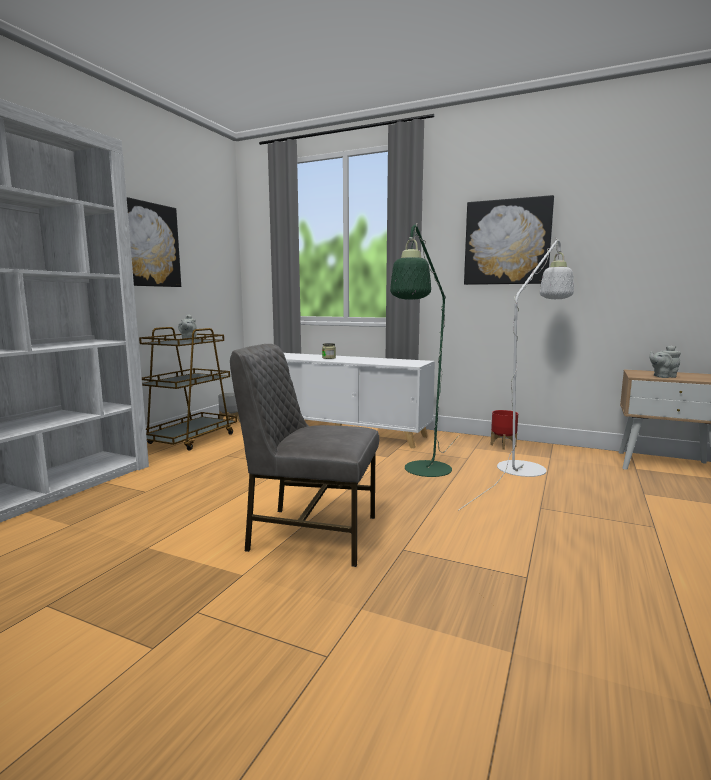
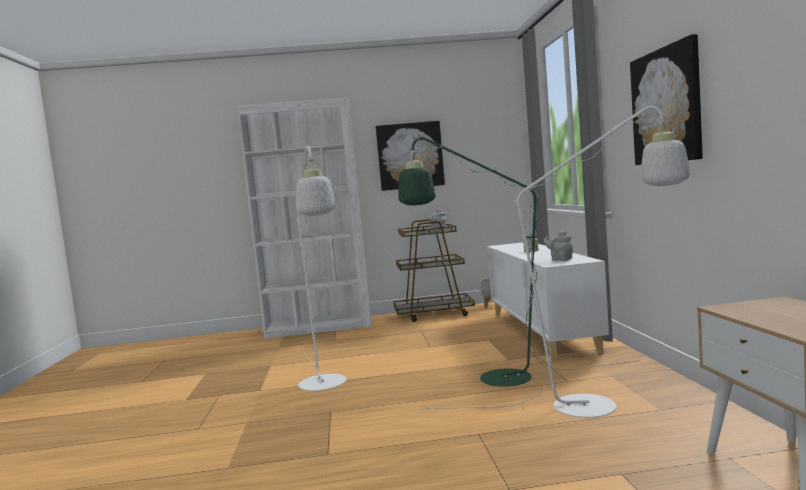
camera: 60 degrees right, 5 degrees down
(311, 533) = (325, 386): grey chair -> white floor lamp
(502, 445) = (651, 383): red planter -> none
(663, 376) = (755, 313): grey teapot -> grey teapot (560, 259)

